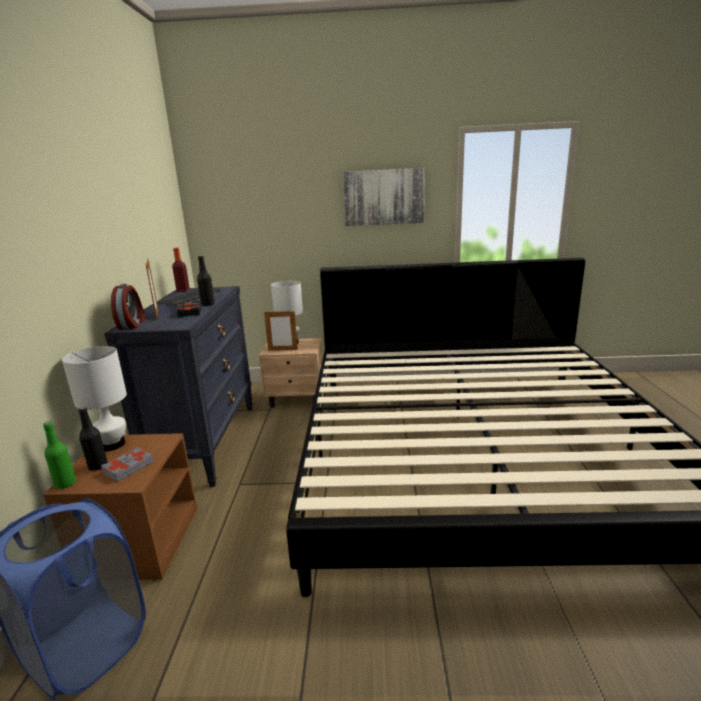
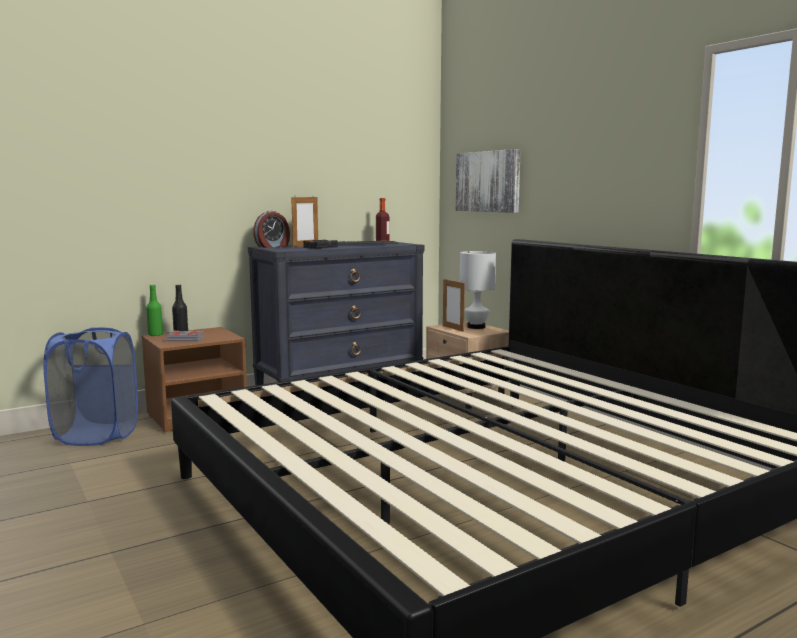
camera: 55 degrees right, 10 degrees down
(113, 444) = (210, 331): white table lamp -> none
(208, 304) = (350, 247): black bottle -> none
(384, 197) = (607, 153): picture -> picture (488, 181)

